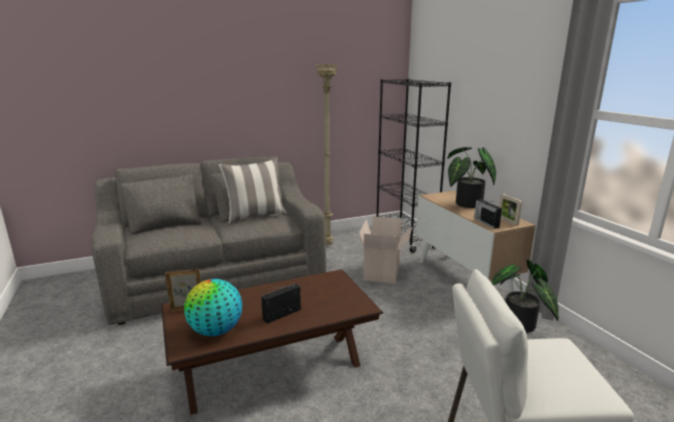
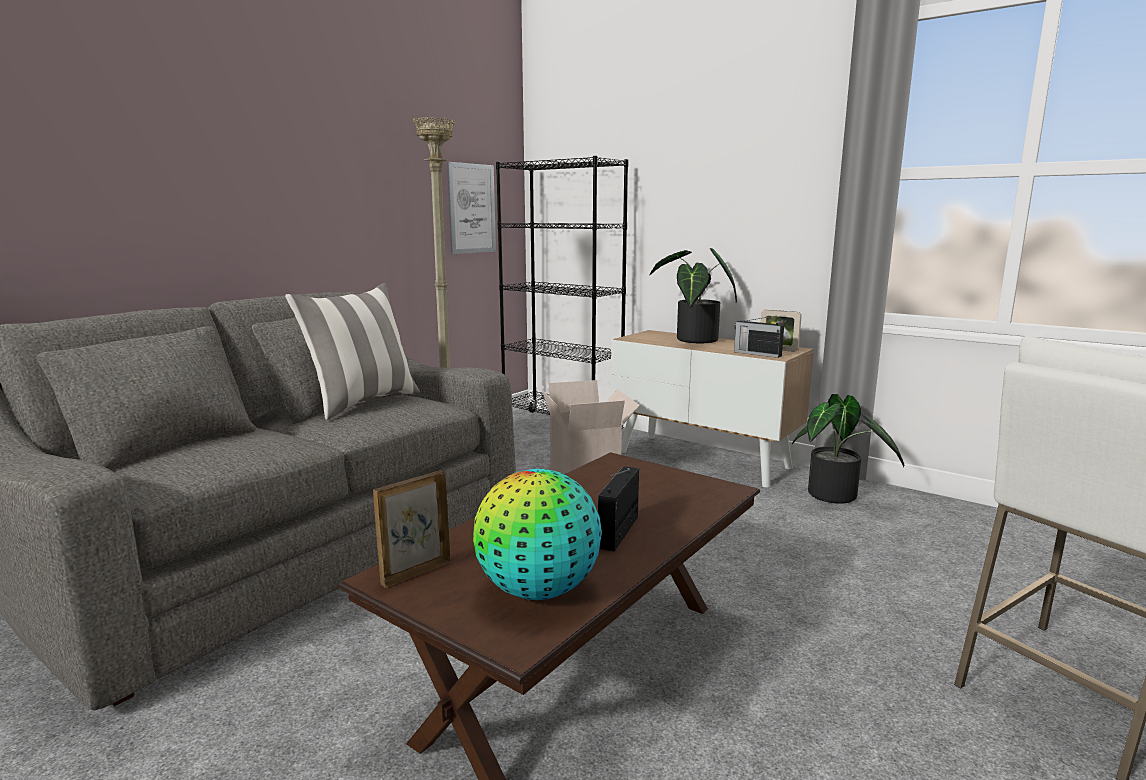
camera: 30 degrees left, 5 degrees down
(366, 106) = (472, 209): none -> picture

